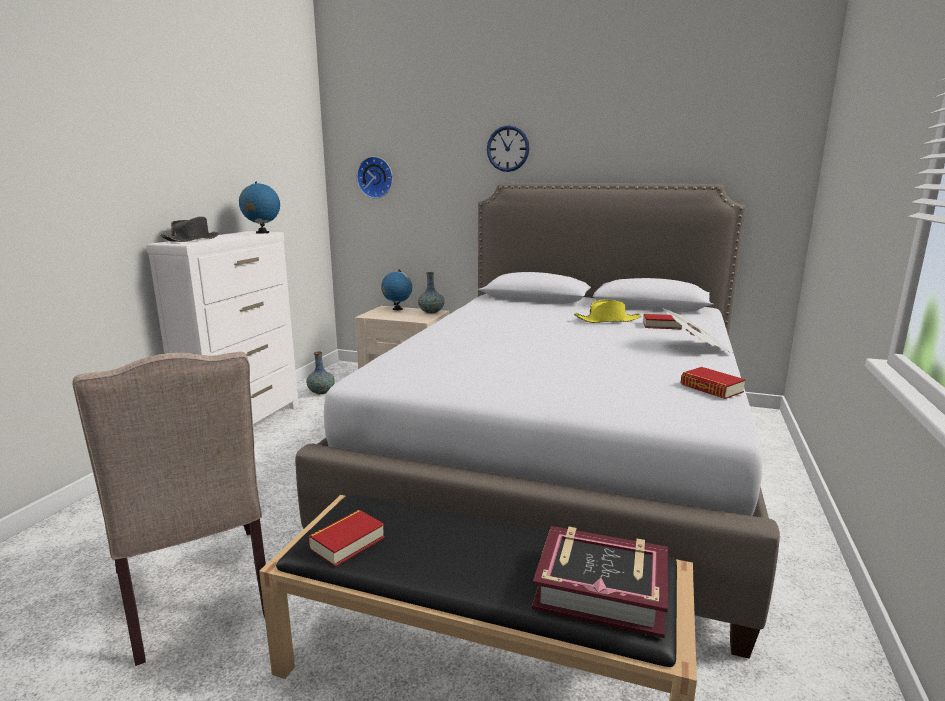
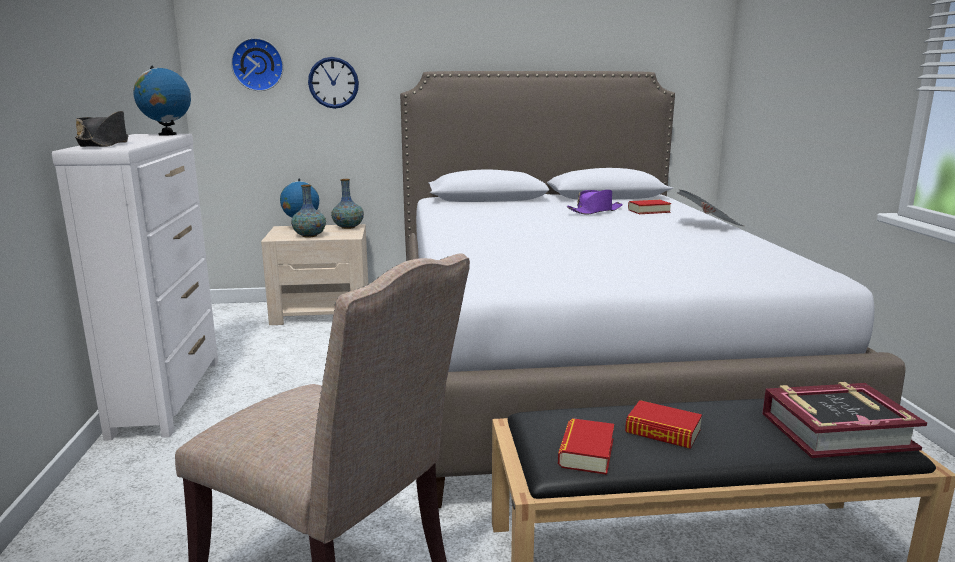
camera: 25 degrees left, 0 degrees up
(321, 392) = (230, 342): vase -> vase (309, 236)
(508, 149) = (429, 32): wall clock -> wall clock (333, 82)
(607, 320) = (595, 211): yellow hat -> purple hat
(711, 388) = (779, 254): book -> book (662, 431)

